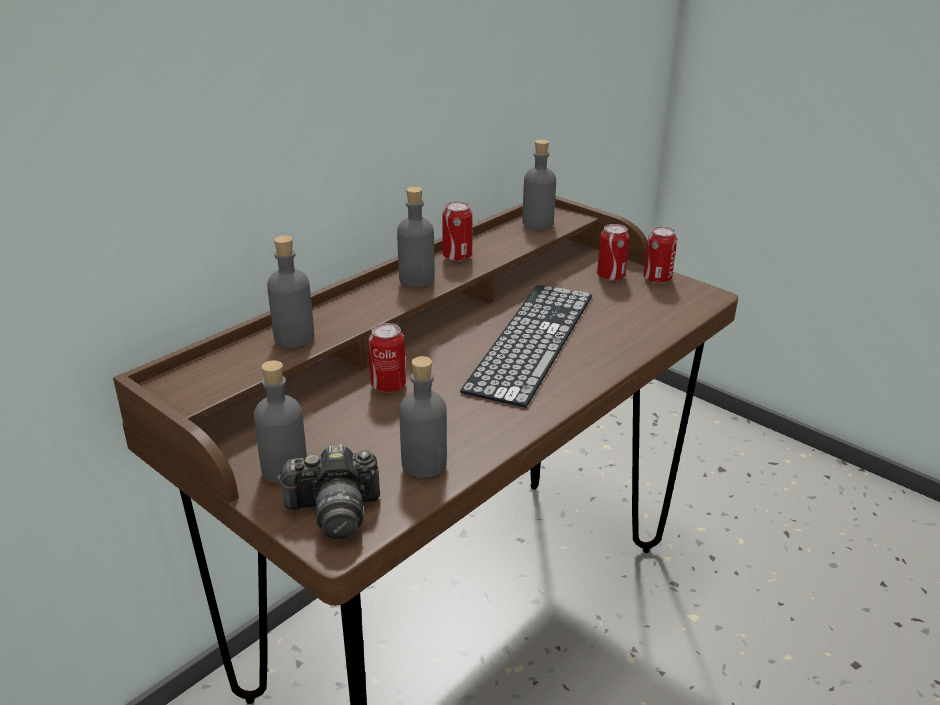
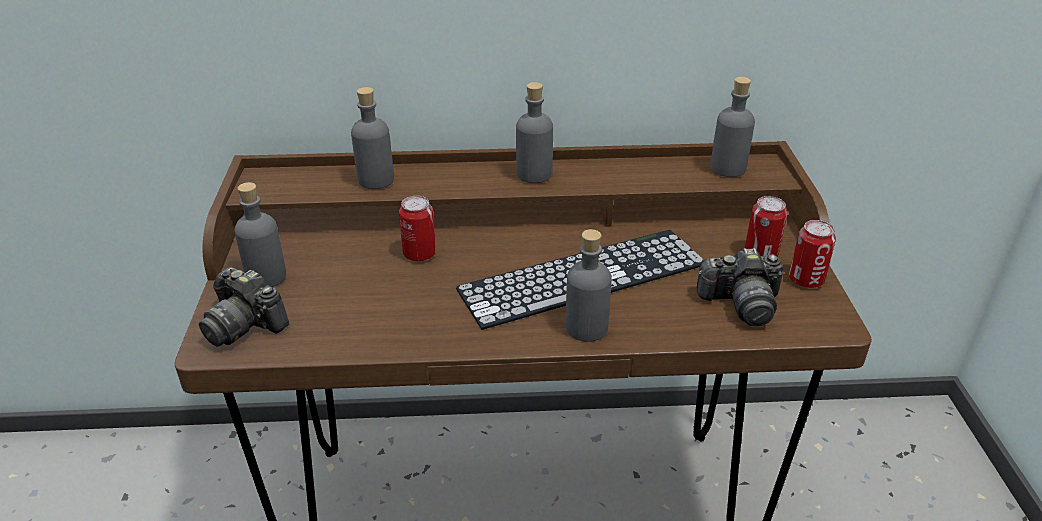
camera: 45 degrees right, 5 degrees up
(424, 464) = (344, 327): grey bottle -> grey bottle (586, 328)
(457, 256) = (601, 169): can -> none
(647, 309) = (741, 304): none -> camera

